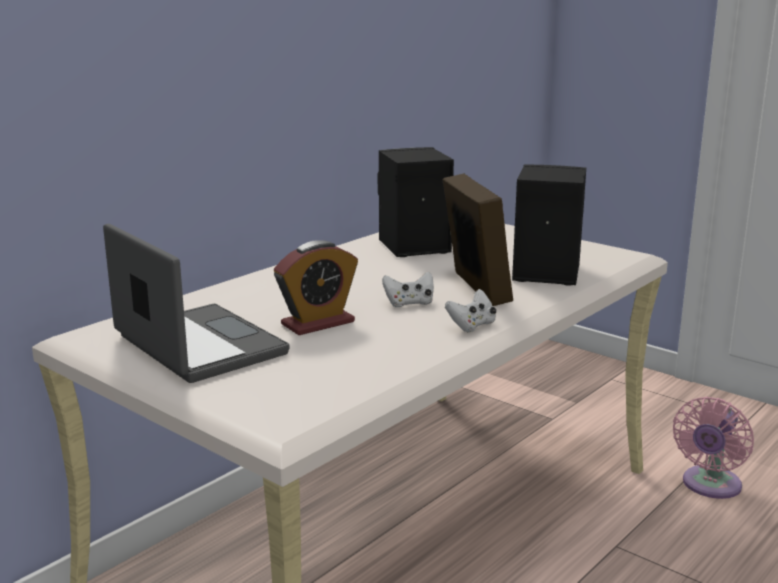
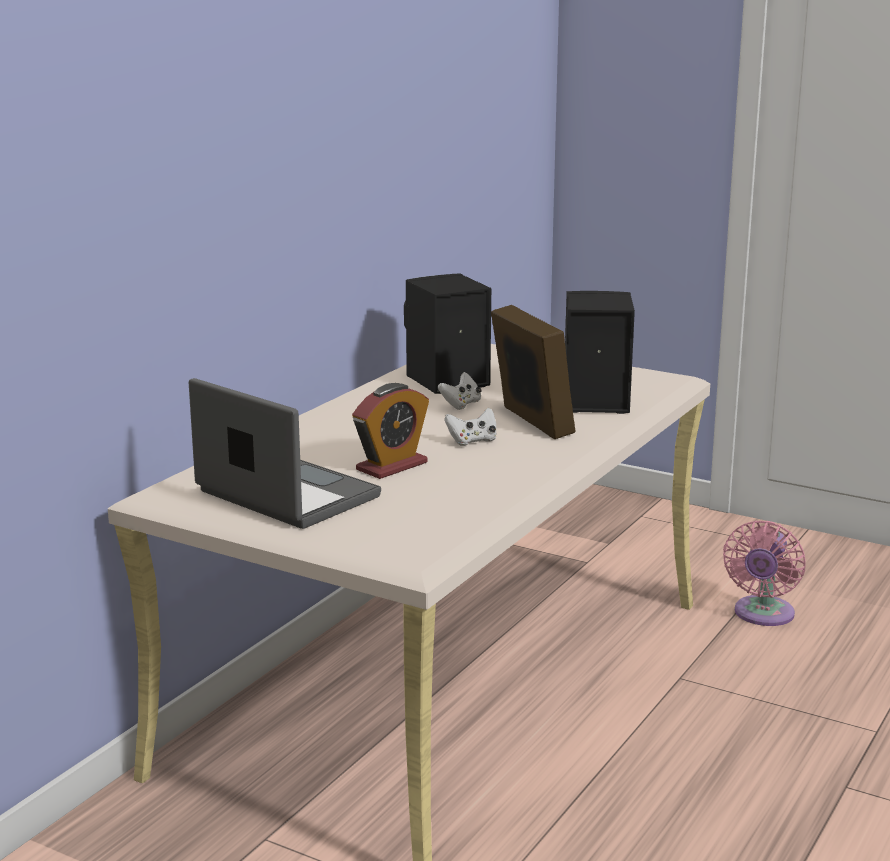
camera: 10 degrees left, 0 degrees up
(472, 326) = (544, 459): white game controller -> white game controller (461, 404)

